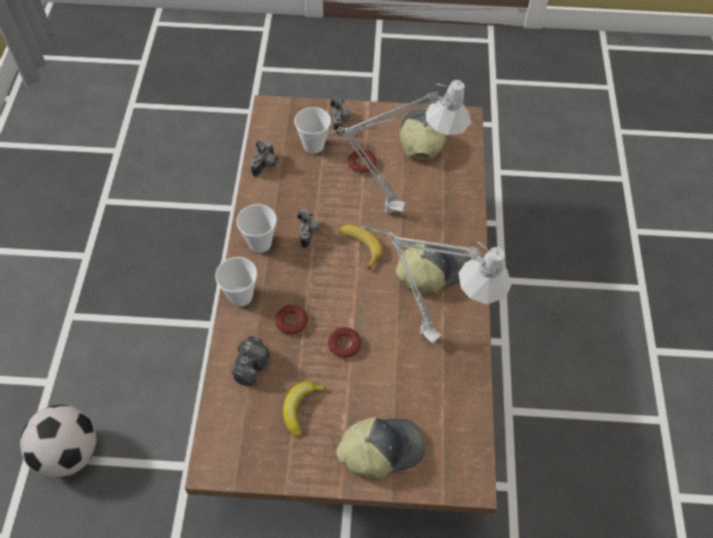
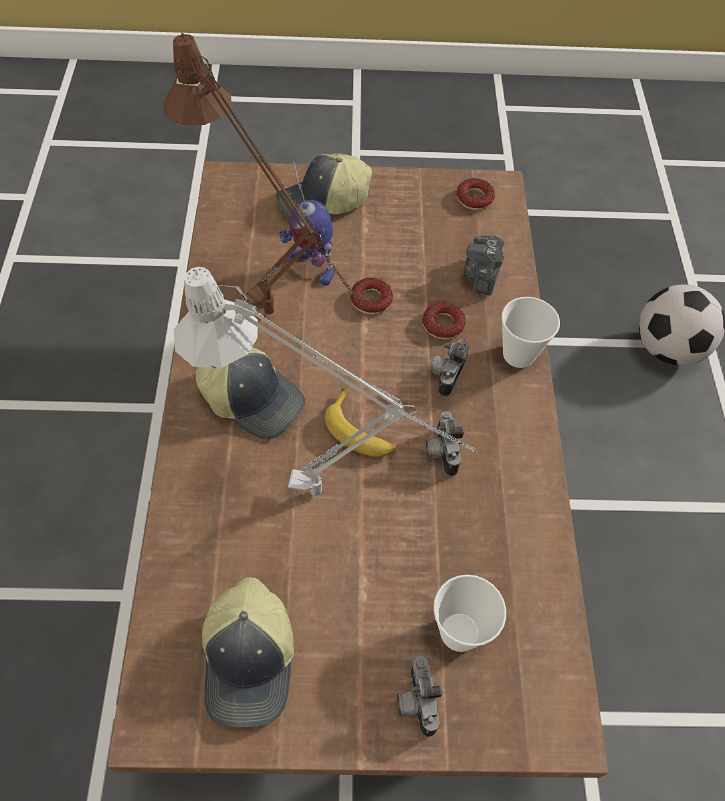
camera: 175 degrees right, 0 degrees up
(260, 243) = (511, 432): cup -> none
(266, 166) = (537, 579): camera -> camera (446, 374)
(300, 408) = (415, 236): banana -> none
(362, 164) = (364, 591): donut -> donut (474, 198)
(391, 377) = (310, 267): none -> toy robot
(415, 328) = (279, 321): grey table lamp -> brown table lamp
(430, 271) = (252, 398): cap -> cap turned 120 degrees counterclockwise

